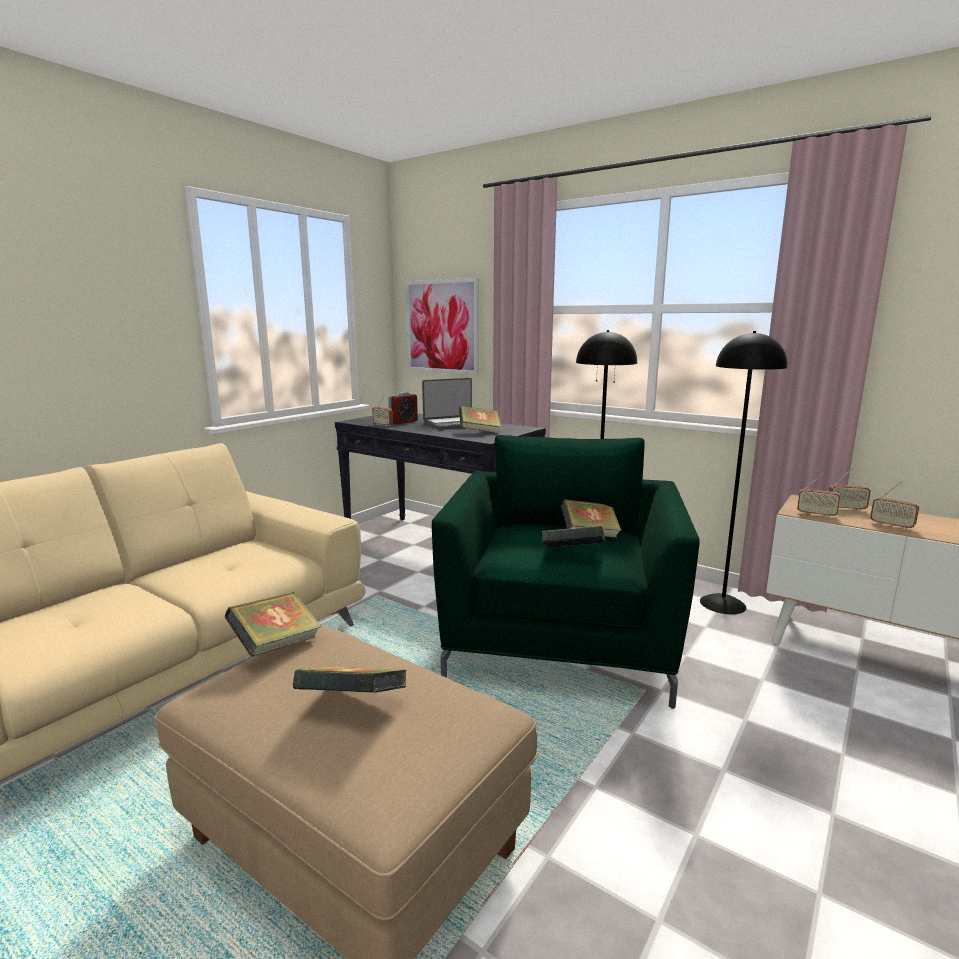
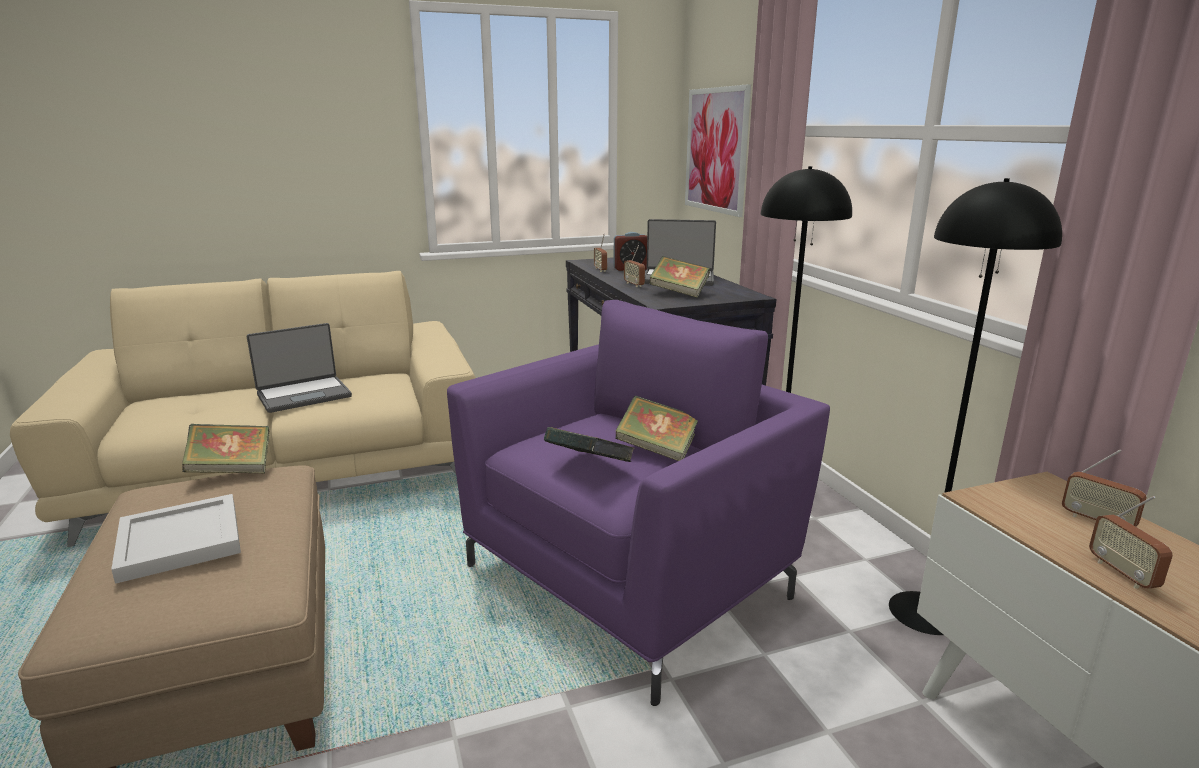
camera: 35 degrees right, 5 degrees up
(191, 578) = (304, 395): none -> laptop
(352, 705) = (182, 540): book -> white tray
(561, 645) = (630, 579): green armchair -> purple armchair
(816, 514) = (1009, 513): radio -> radio (634, 285)

